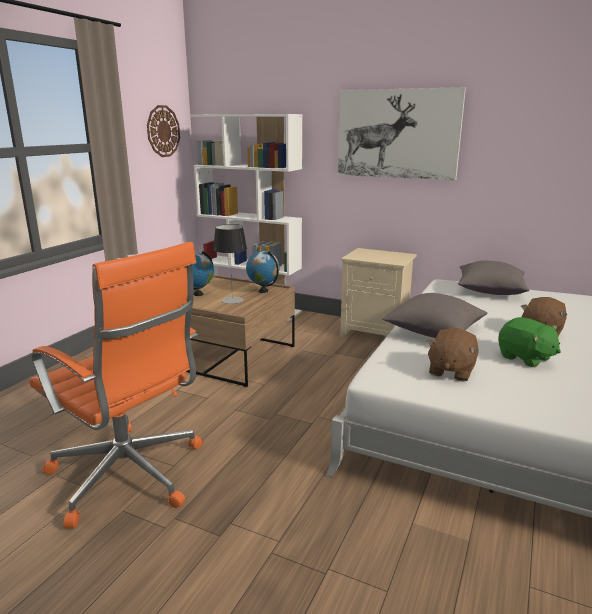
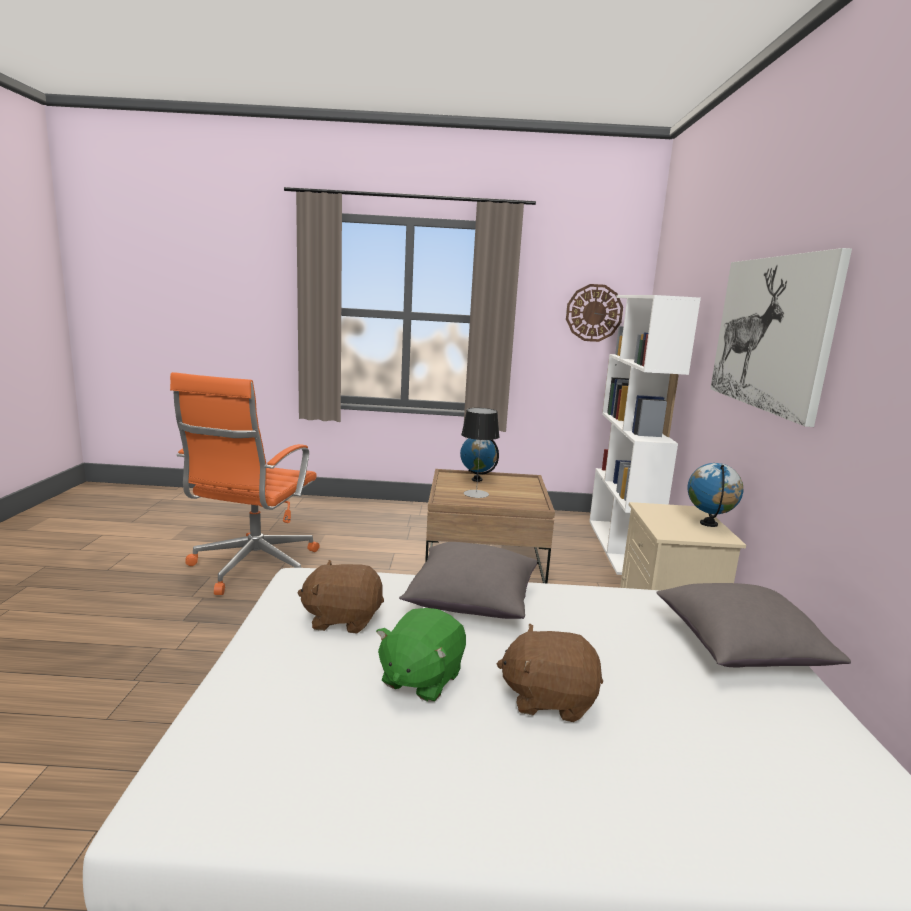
camera: 65 degrees right, 5 degrees down
(263, 291) = (522, 502): globe -> globe (709, 524)

